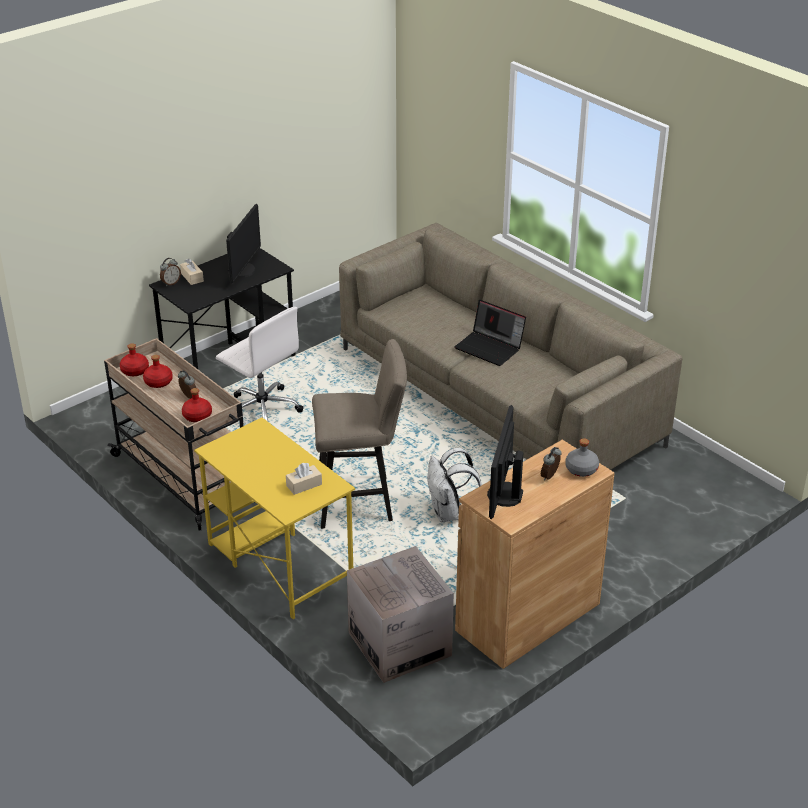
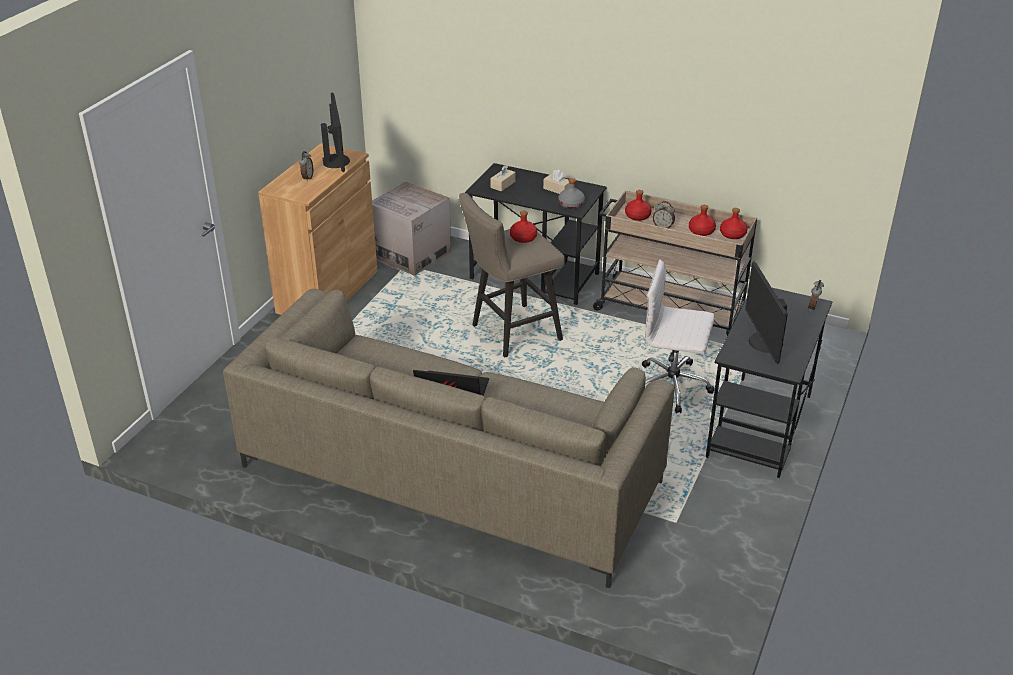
camera: 155 degrees right, 0 degrees up
(192, 277) = (802, 320): beige tissue box -> beige tissue box (557, 189)
(278, 563) = (535, 276): yellow desk -> black desk
(341, 409) = (523, 238): none -> red bottle
(449, 513) = (429, 344): white backpack -> none
(581, 469) = (285, 187): grey bottle -> grey bottle (571, 204)

